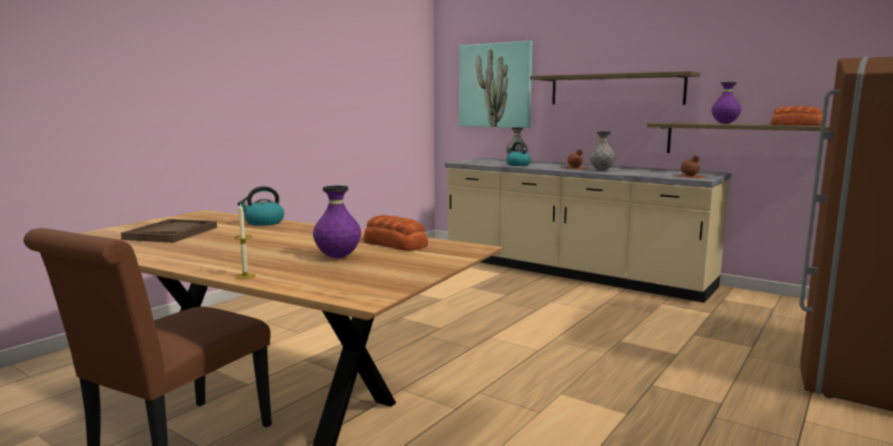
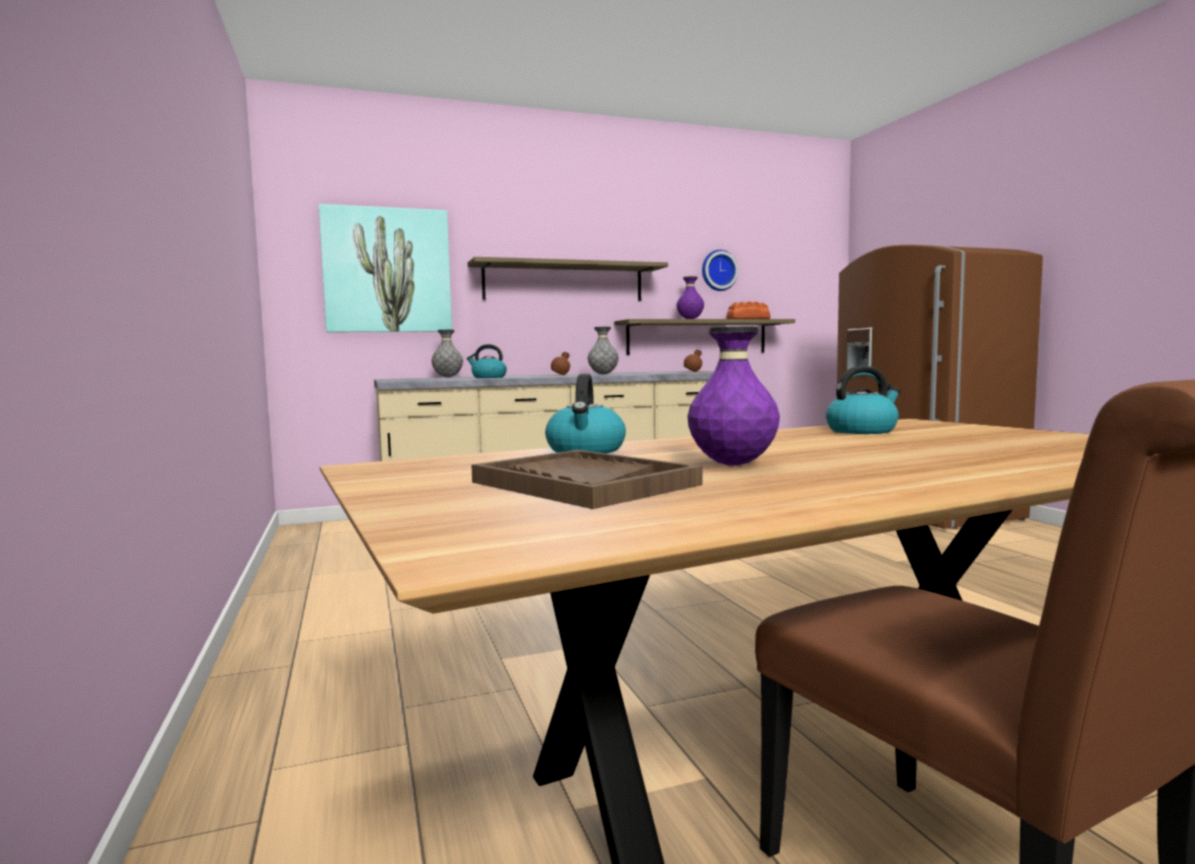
camera: 55 degrees left, 5 degrees down
(245, 276) = (1065, 468): candle -> none
(338, 257) = (938, 443): purple vase -> purple vase (733, 465)
(394, 244) = (862, 431): bread -> kettle
(779, 72) = (718, 270): none -> wall clock

